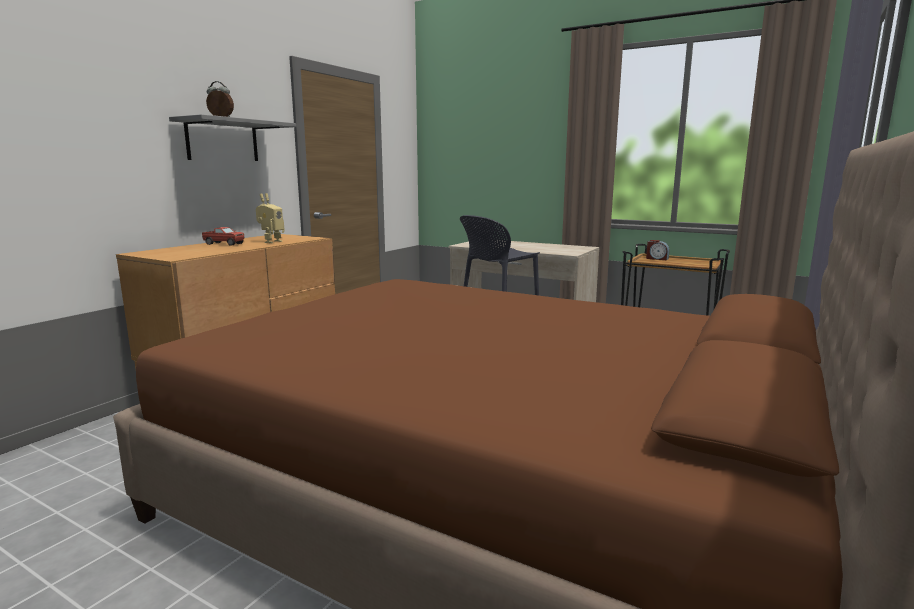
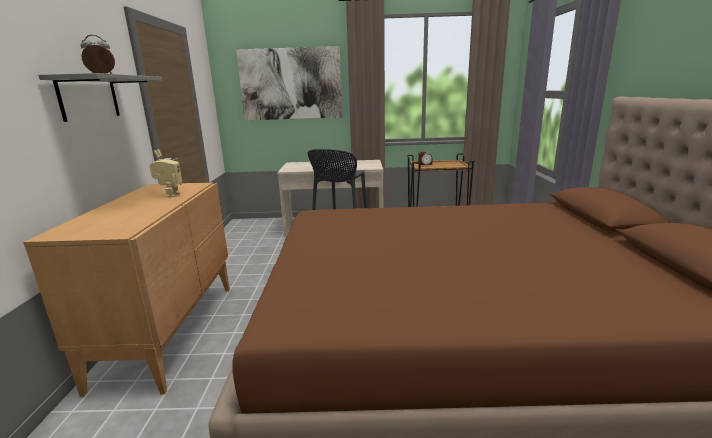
camera: 30 degrees left, 5 degrees up
(224, 244) = (126, 205): toy truck -> none
(499, 140) = (291, 84): none -> picture

